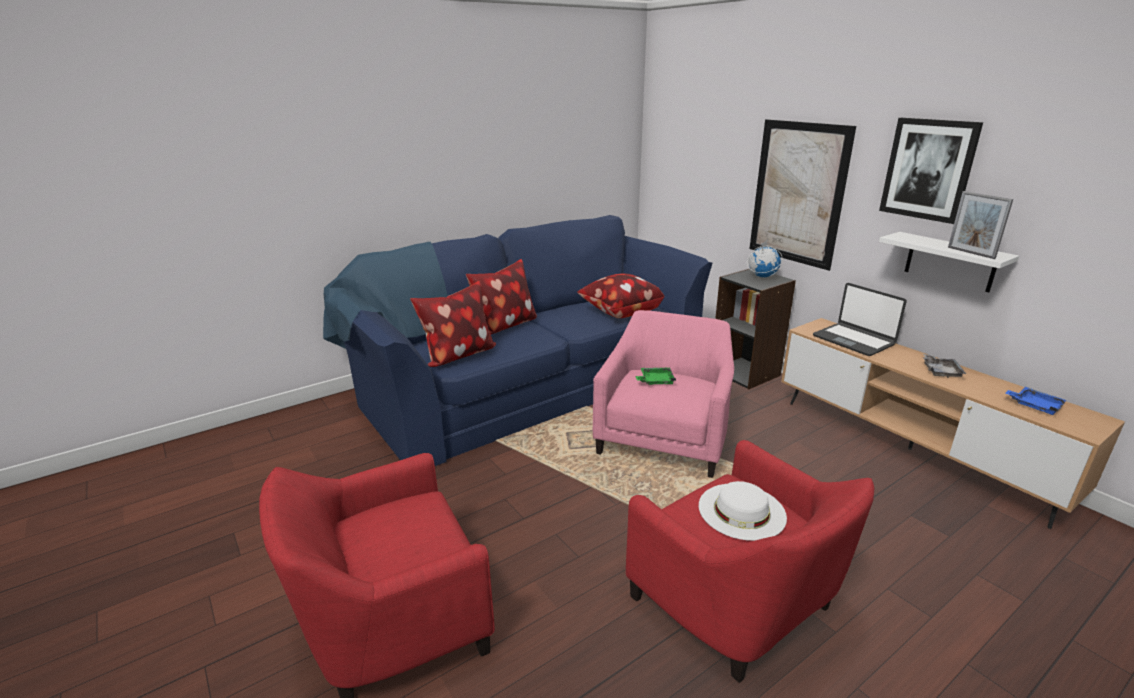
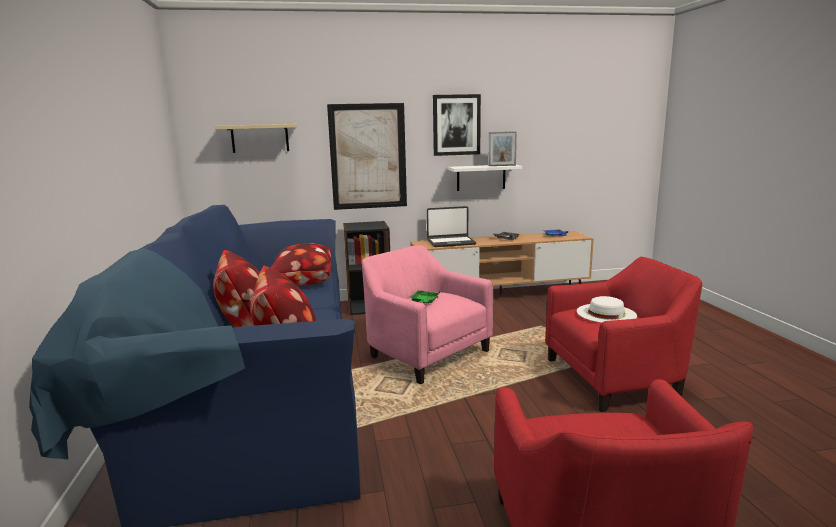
camera: 65 degrees left, 10 degrees down
(700, 151) = (260, 138): none -> beige shelf
(762, 276) = (365, 224): globe -> none

